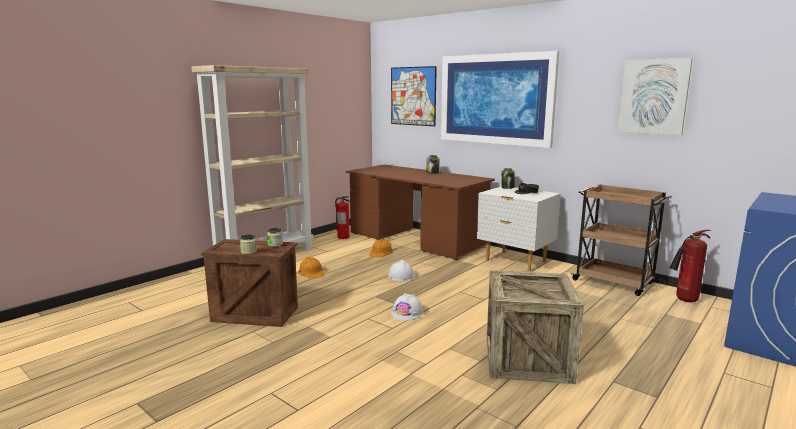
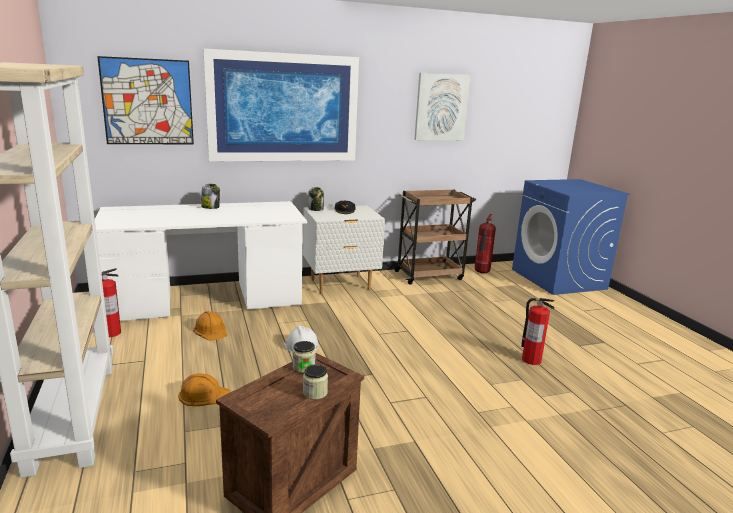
camera: 60 degrees left, 5 degrees up
(407, 313) = (399, 376): white hard hat -> none
(416, 239) = (207, 299): brown desk -> white desk
(527, 359) = (531, 359): crate -> fire extinguisher

